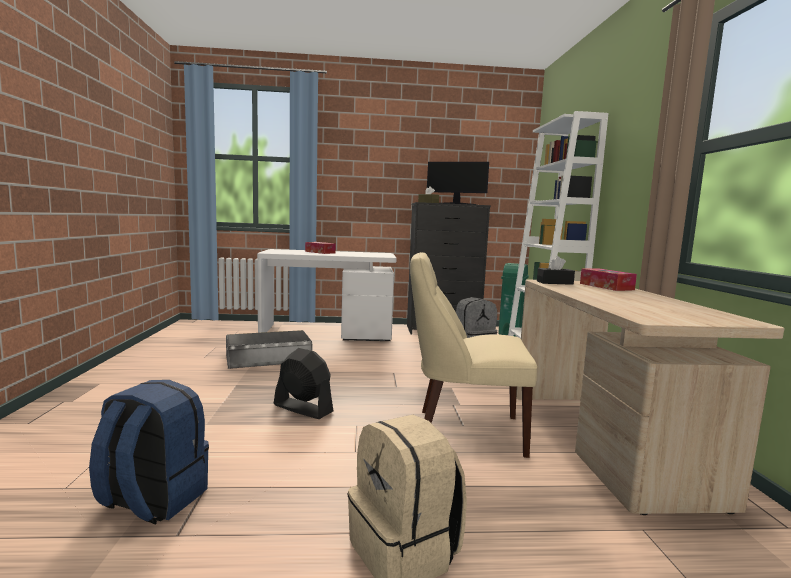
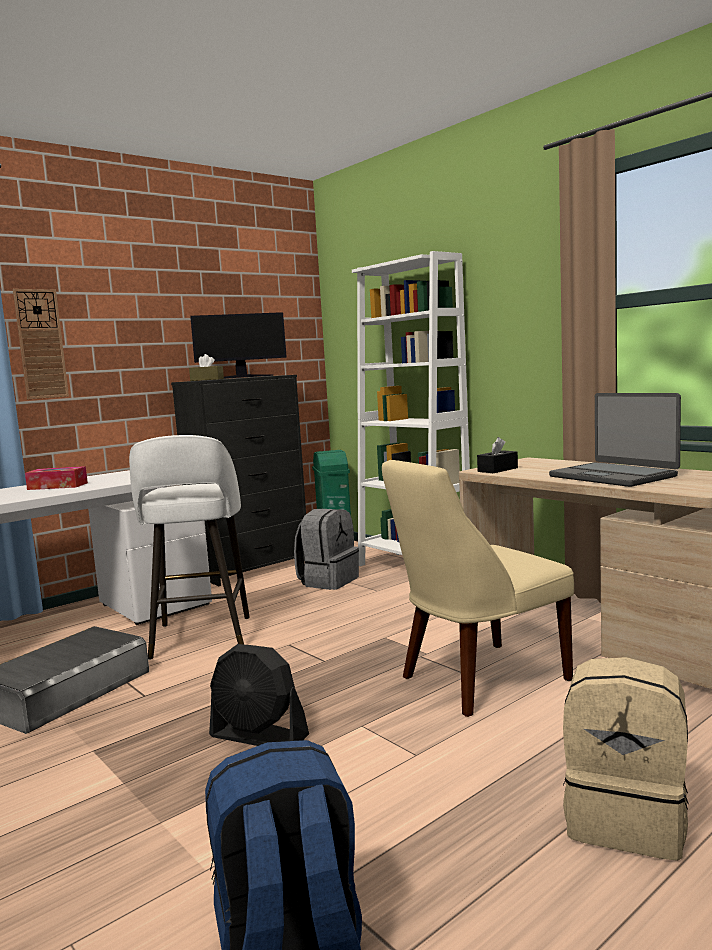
camera: 35 degrees left, 0 degrees up
(303, 408) = (259, 736): black fan -> black fan turned 150 degrees counterclockwise
(338, 173) = (41, 344): none -> wall clock
(358, 355) = (200, 639): none -> white stool
(606, 286) = (548, 464): tissue box -> none
(622, 300) = (613, 476): none -> laptop

